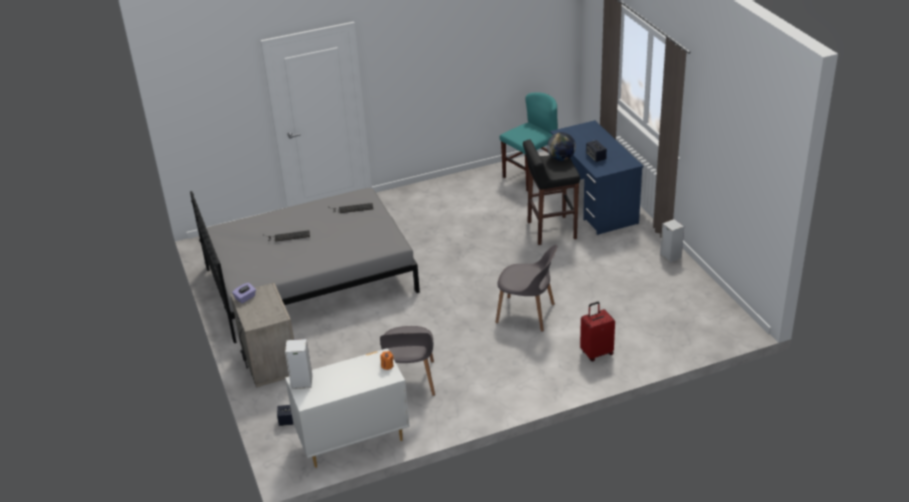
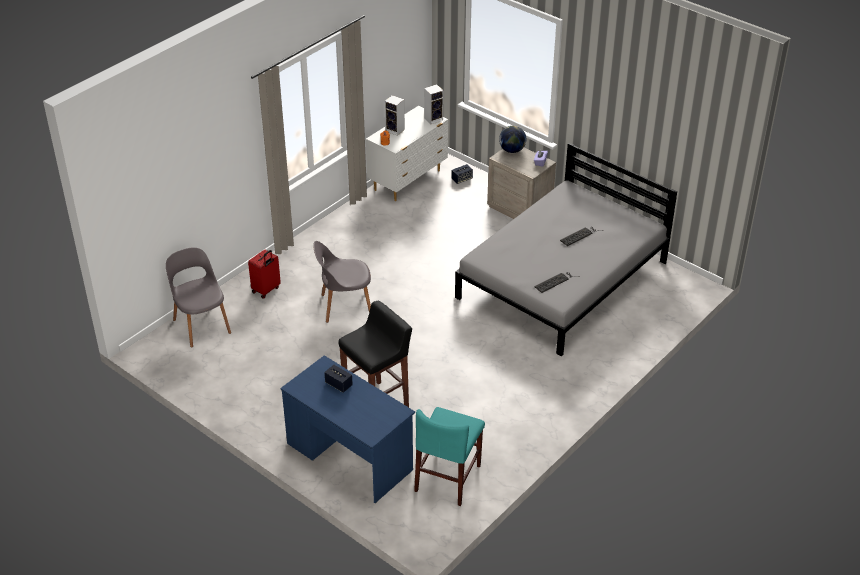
camera: 150 degrees right, 5 degrees up
(410, 380) = (401, 227): grey chair -> grey chair (201, 325)
(561, 158) = (370, 355): globe -> globe (512, 150)
(669, 256) = (237, 410): speaker -> speaker (395, 130)

